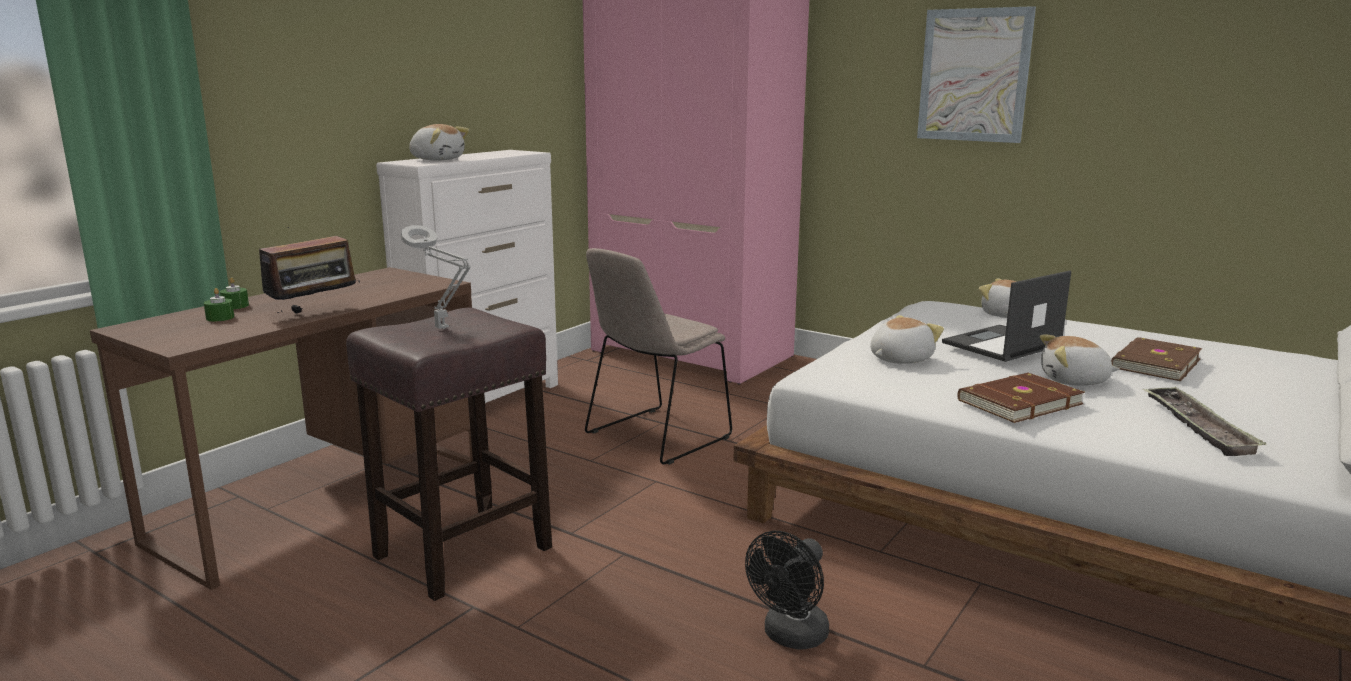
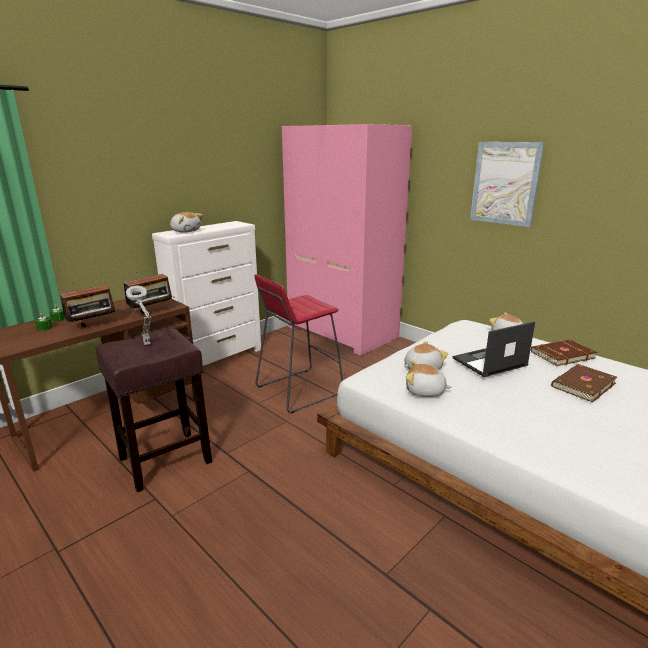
camera: 10 degrees right, 5 degrees up
(409, 292) = (152, 312): none -> radio
(655, 437) = (298, 390): beige chair -> red stool
(790, 637) = (316, 542): black fan -> none
(1017, 402) = (476, 411): brown book -> brown book (561, 354)
(1074, 381) = (522, 395): plush toy -> plush toy (425, 391)
(1197, 426) = (585, 444): tray -> none

